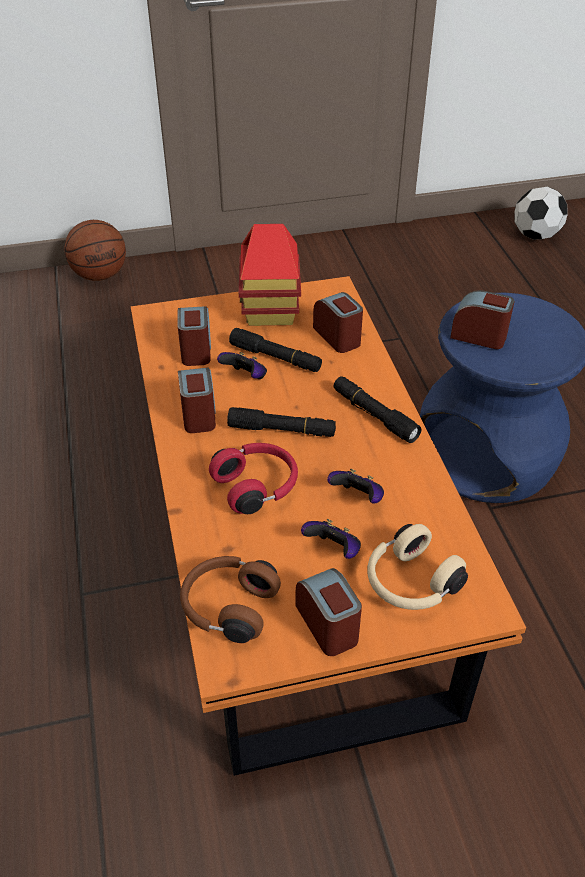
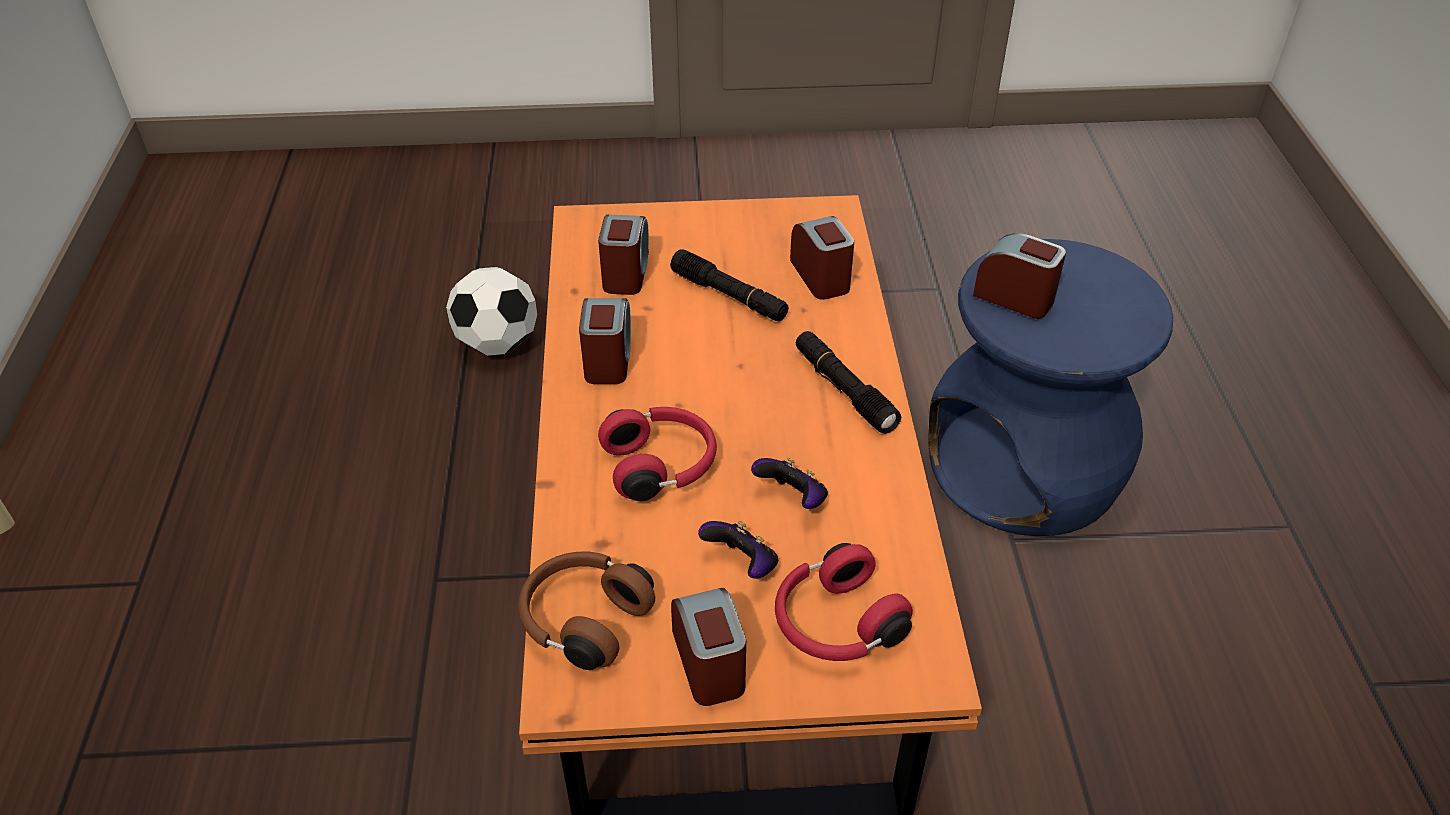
camera: 10 degrees right, 0 degrees up
(100, 275) = (550, 160): basketball -> none
(245, 377) = (682, 318): game controller -> none
(270, 311) = (738, 232): toy house -> none
(282, 430) = (713, 395): black flashlight -> none
(410, 583) = (835, 624): beige headphones -> red headphones
(535, 235) = (1166, 165): football -> football (498, 344)

